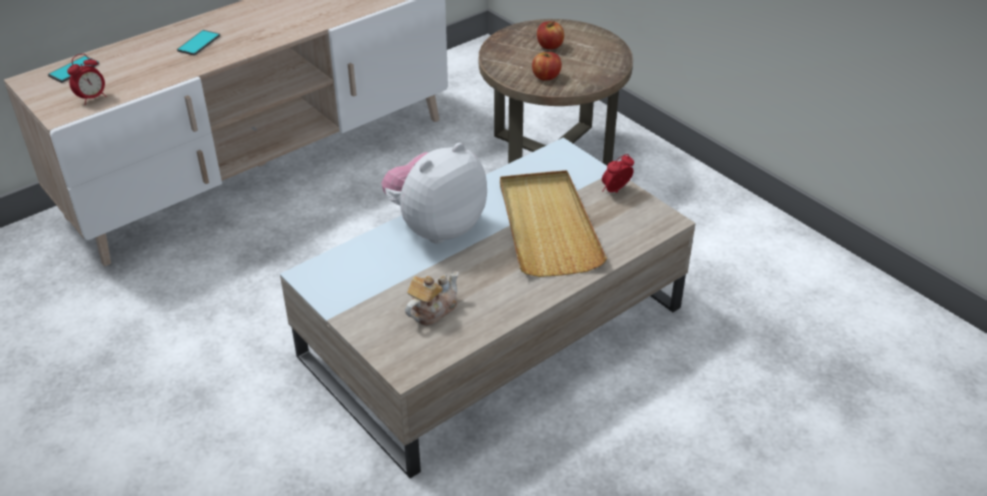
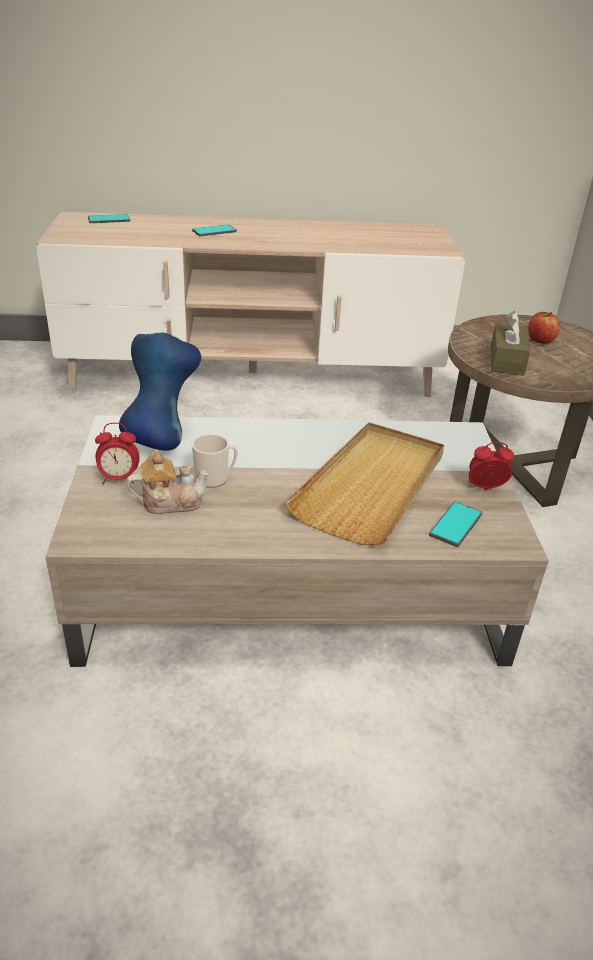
camera: 35 degrees right, 5 degrees down
(92, 98) = (92, 236): alarm clock -> alarm clock (119, 479)
(360, 265) = (162, 438): none -> blue vase
(436, 227) = (265, 439): plush toy -> none
(440, 276) = (215, 478): none -> mug
(546, 76) = (506, 360): apple -> brown tissue box
(624, 227) = (456, 525): none -> phone

